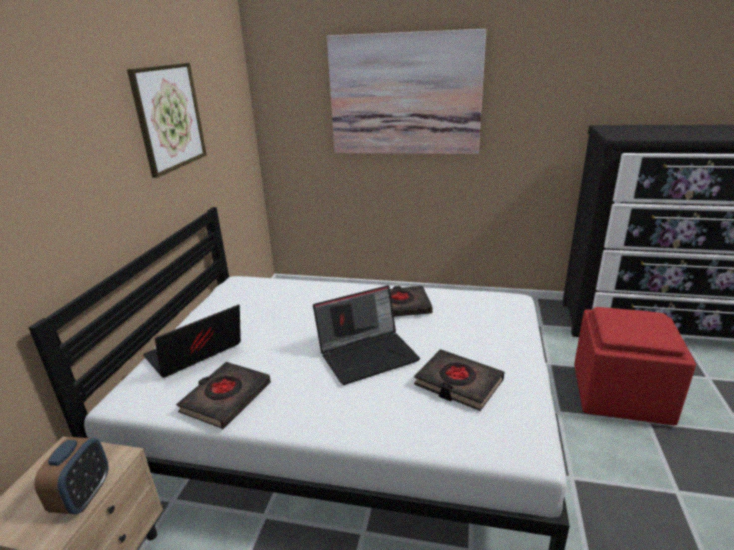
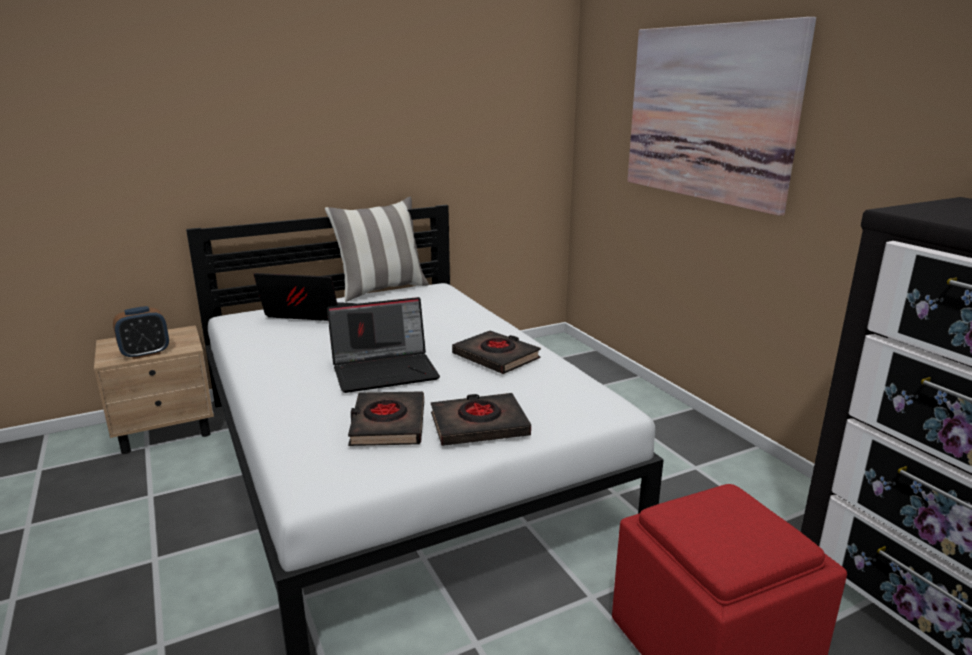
camera: 50 degrees right, 5 degrees down
(169, 117) = (410, 103): picture -> none
(200, 304) = (381, 290): none -> pillow
(226, 398) = (264, 344): black book -> black book (479, 425)
(368, 354) = (386, 370): laptop -> laptop turned 45 degrees counterclockwise

